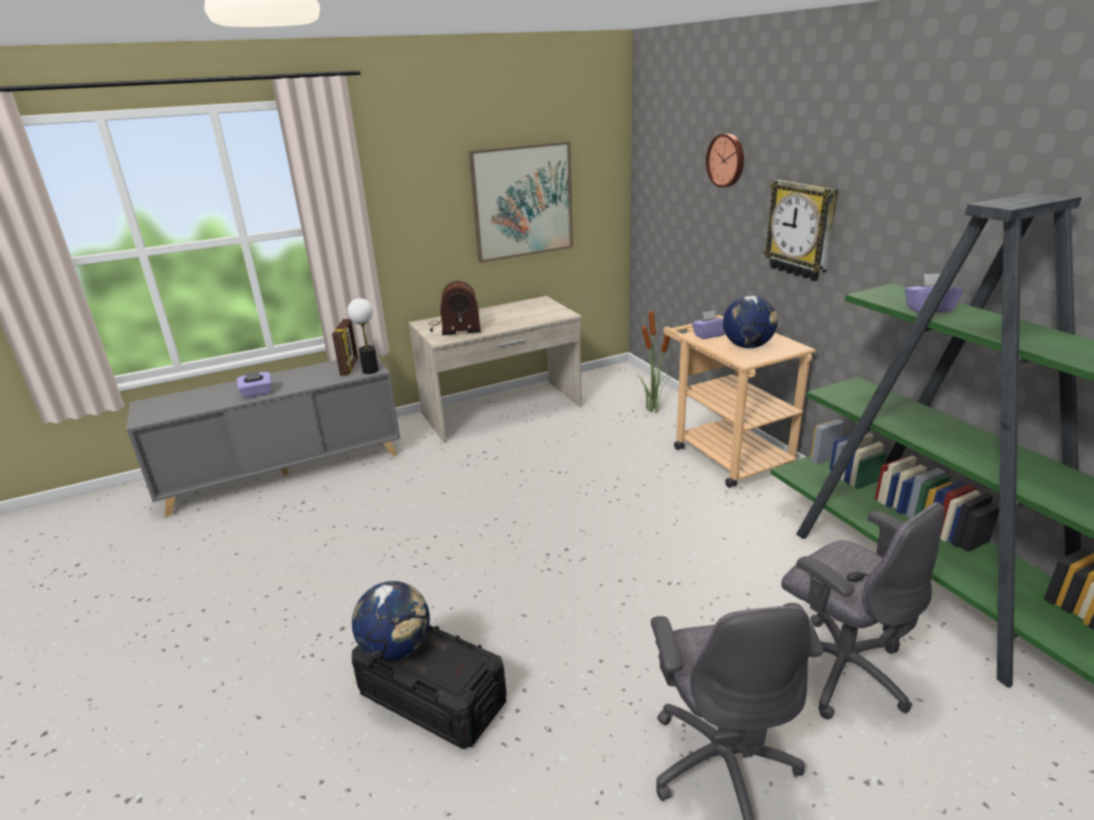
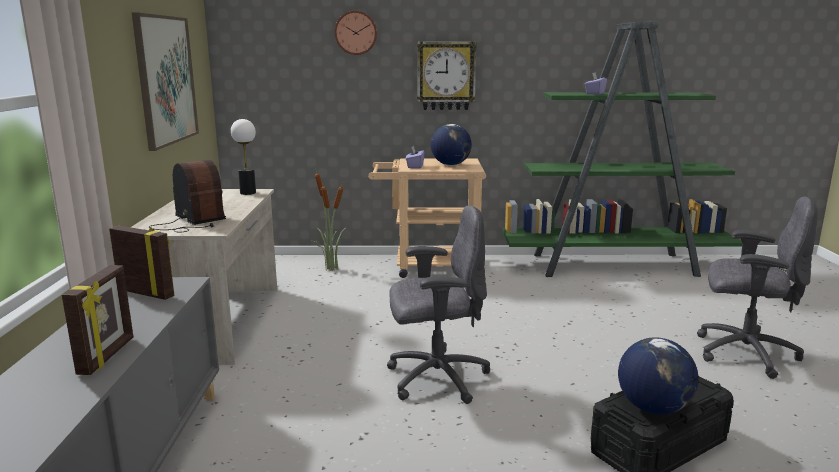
camera: 65 degrees left, 10 degrees down
(257, 393) = (108, 356): purple tissue box -> picture frame
(370, 371) = (184, 284): table lamp -> table lamp (248, 193)
(454, 327) = (192, 222): radio -> radio turned 60 degrees counterclockwise
(839, 668) = (675, 303): grey office chair -> grey office chair (435, 378)

